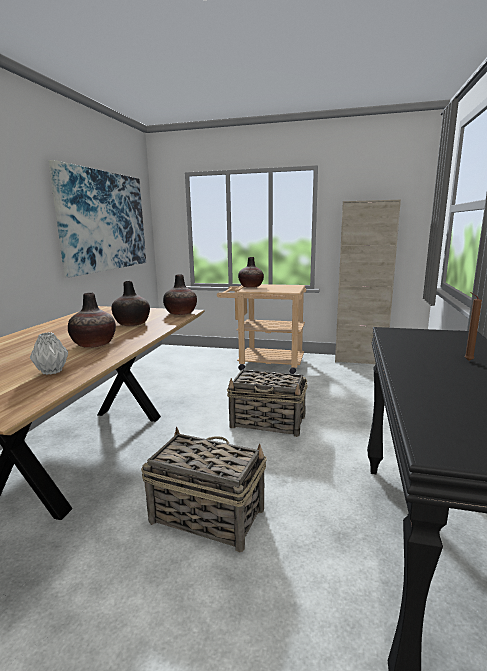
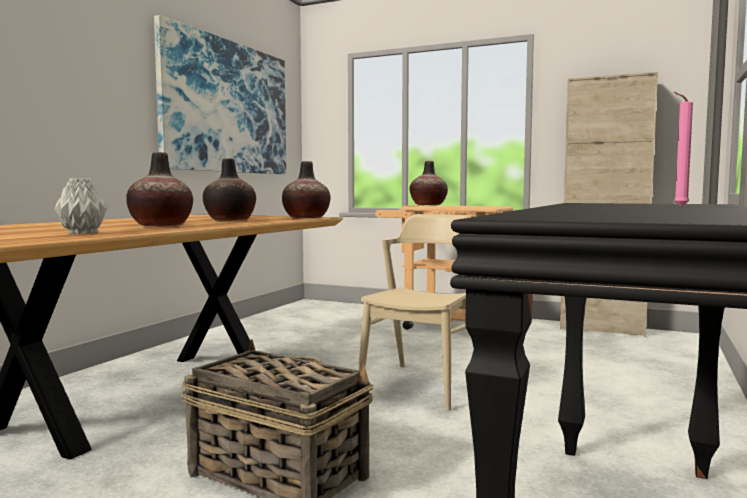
camera: 10 degrees right, 10 degrees down
(268, 422) = (422, 385): basket -> beige chair
(467, 360) = (678, 206): brown candle -> pink candle

